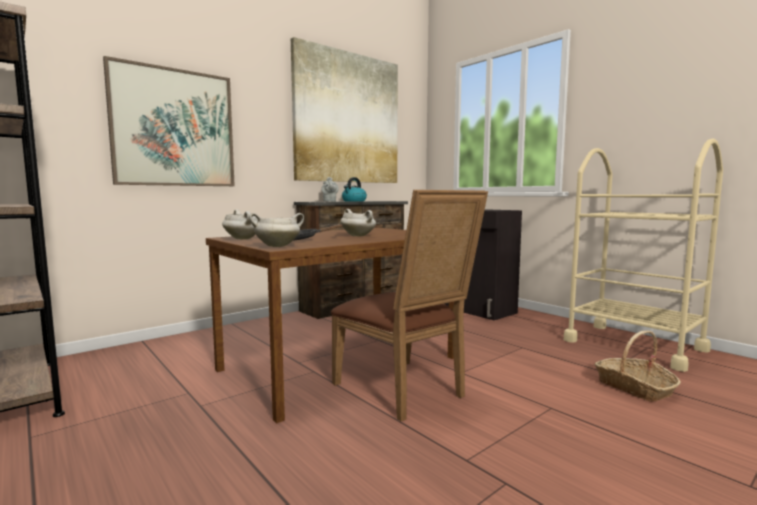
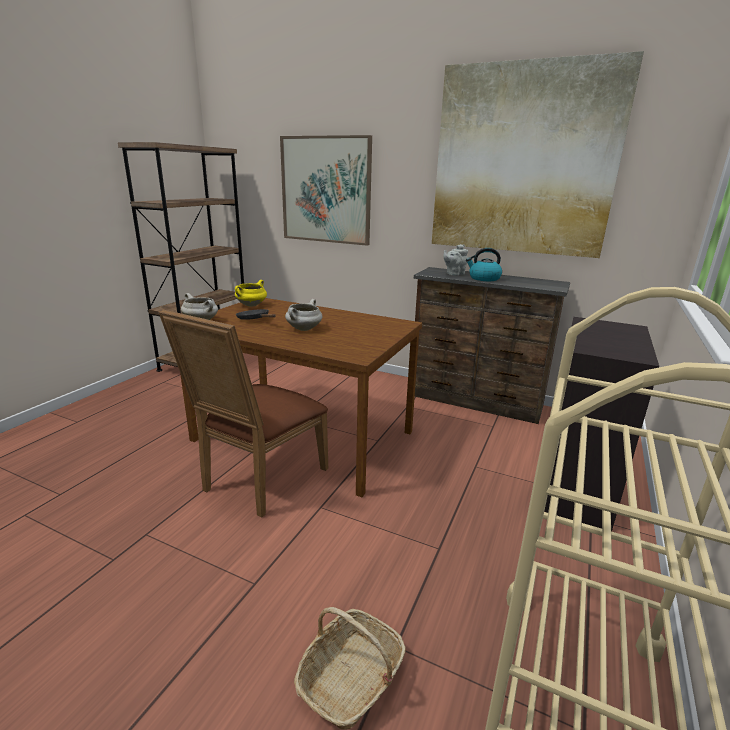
camera: 65 degrees right, 15 degrees up
(244, 239) = (251, 305): white cooking pot -> yellow cooking pot

